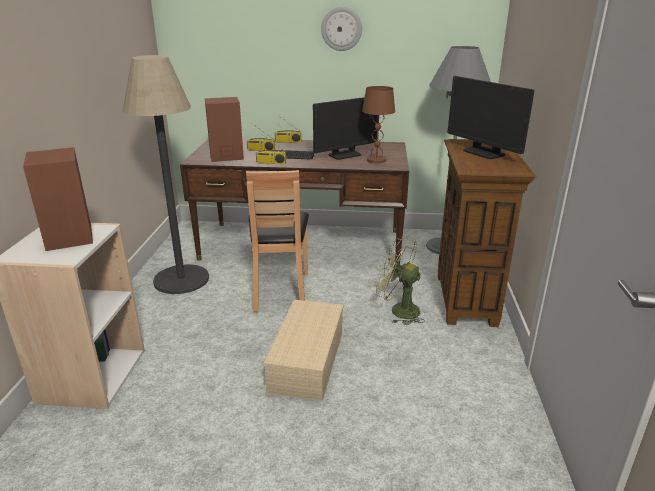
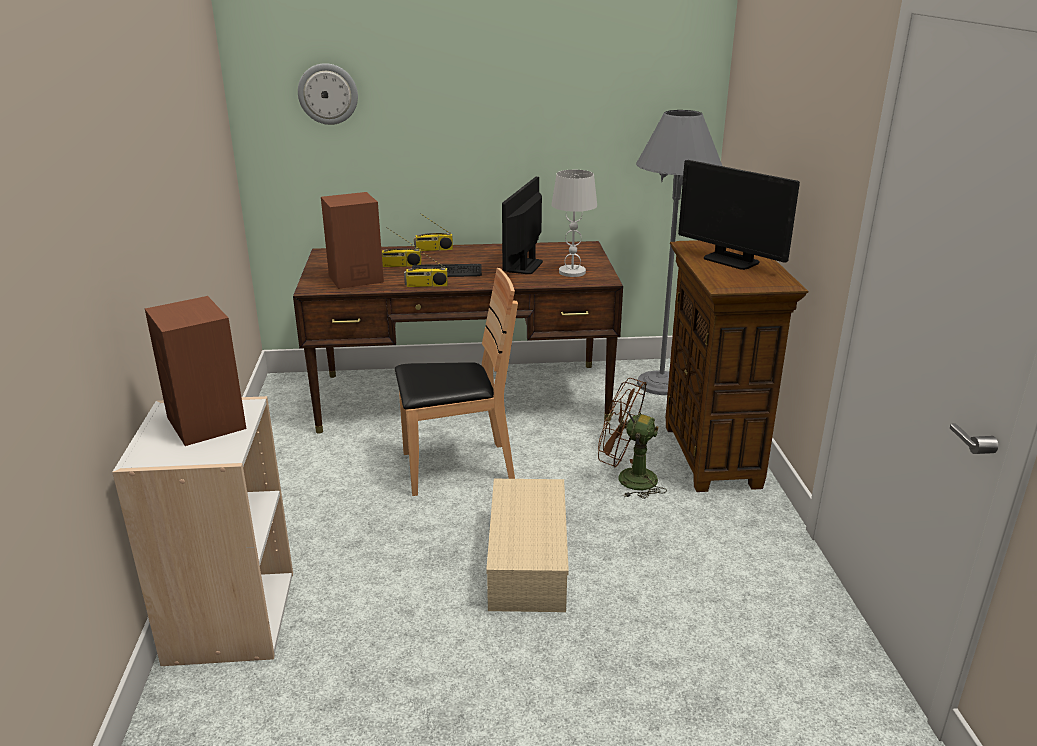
camera: 10 degrees left, 0 degrees up
(181, 279) = (305, 464): floor lamp -> none
(280, 291) = (456, 468): brown chair -> brown chair turned 90 degrees counterclockwise
(341, 29) = (505, 87): wall clock -> wall clock (328, 94)
(344, 155) = (524, 266): monitor -> monitor turned 150 degrees clockwise
(376, 160) = (572, 272): brown table lamp -> white table lamp
(398, 310) = (627, 479): green fan -> brown fan

